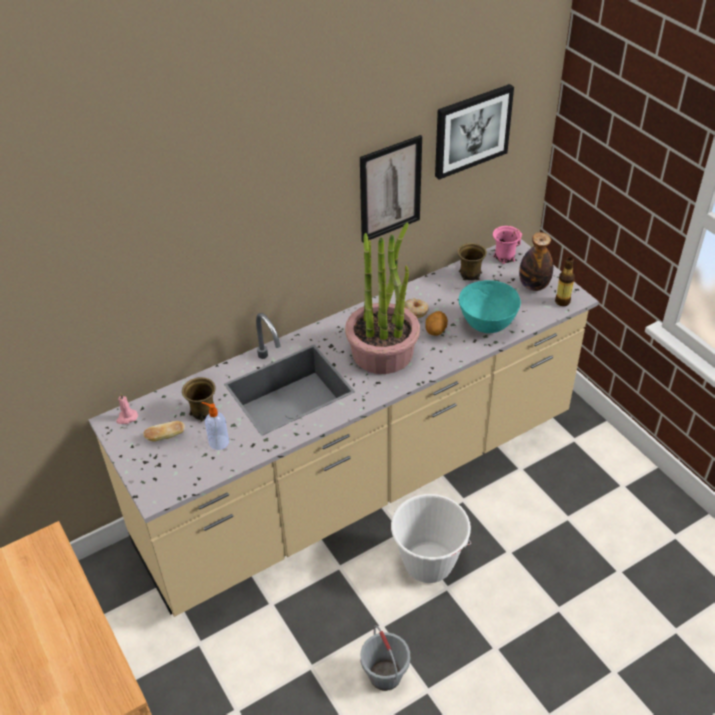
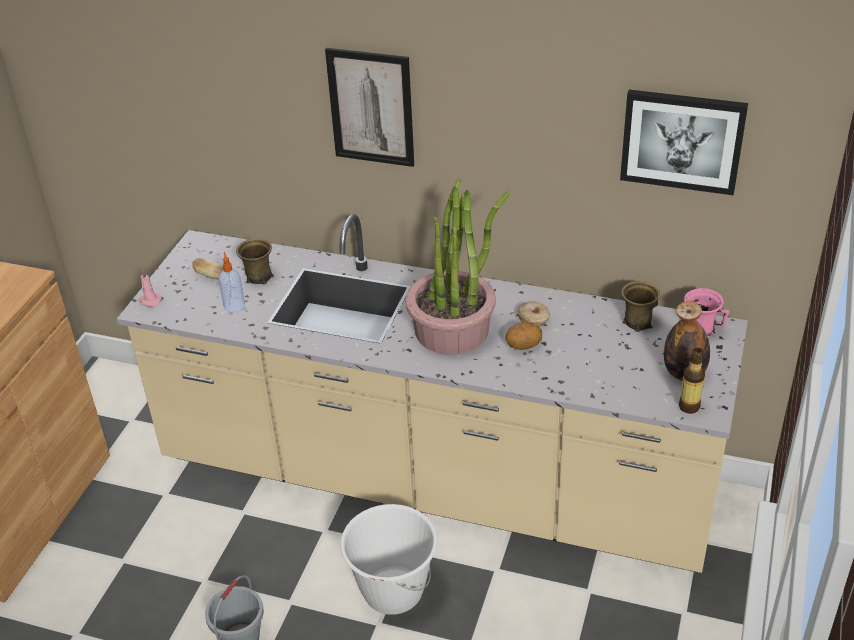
camera: 50 degrees right, 5 degrees down
(127, 418) = (209, 245): pink candle -> pink candle (149, 301)
(390, 189) = (554, 161): picture -> picture (371, 107)
(487, 325) = (579, 374): turquoise bowl -> none

